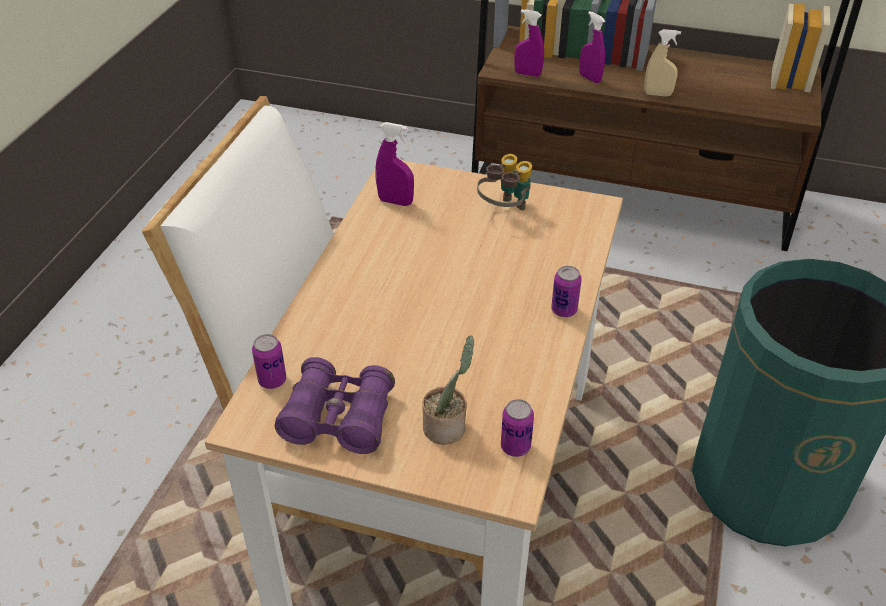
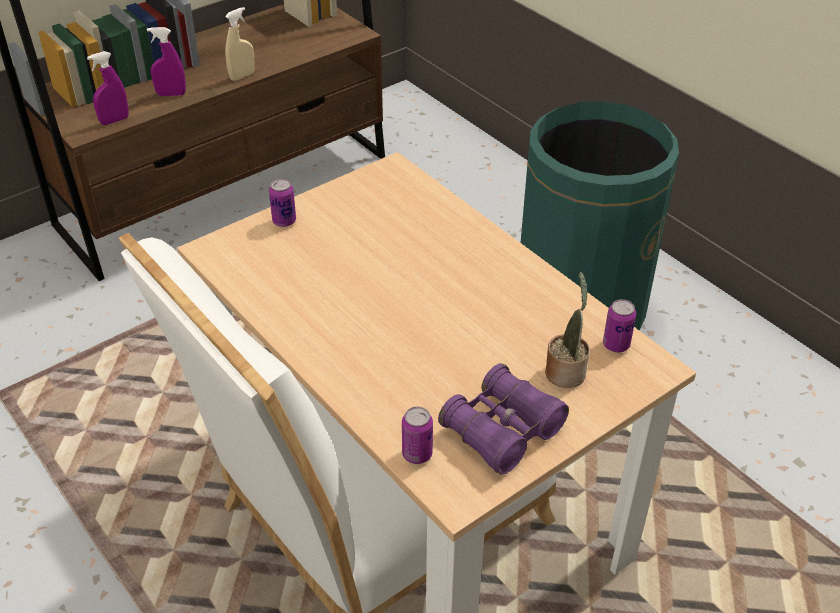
camera: 55 degrees left, 0 degrees up
(395, 202) = (256, 270): purple spray bottle -> none
(505, 210) = (343, 216): binoculars -> none
(564, 310) = (495, 247): can -> can (284, 221)

